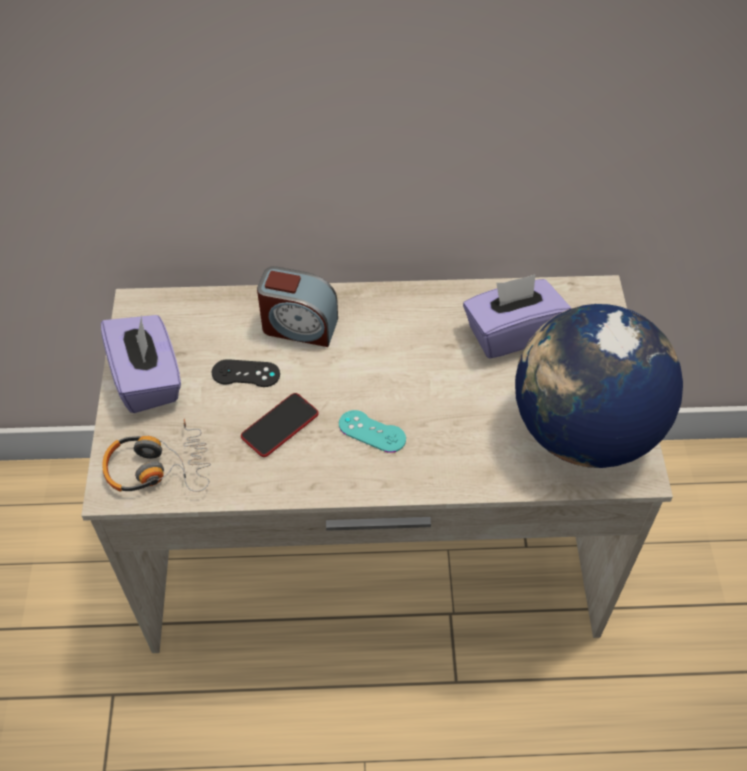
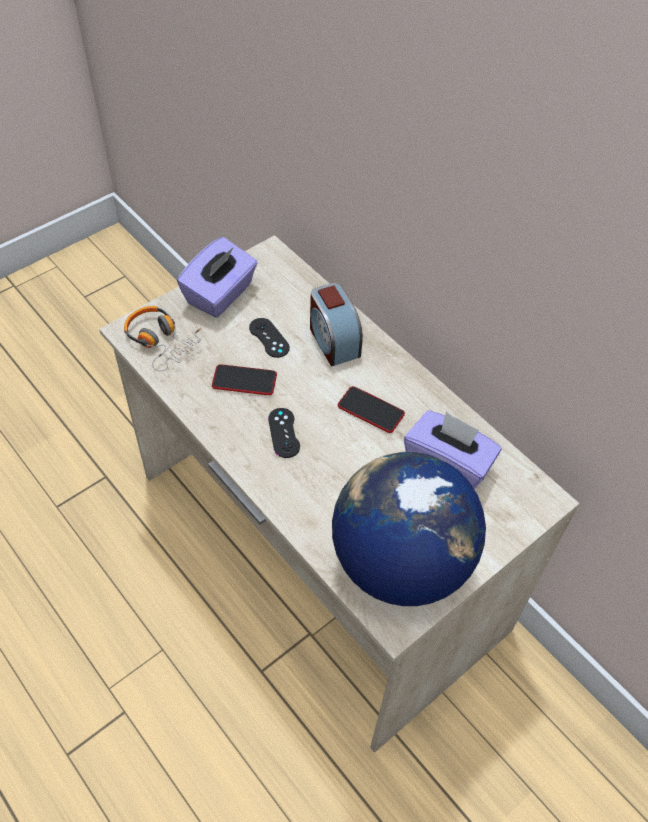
camera: 50 degrees right, 0 degrees up
(372, 431) = (284, 433): turquoise game controller -> black game controller
(406, 349) = (370, 410): none -> phone

